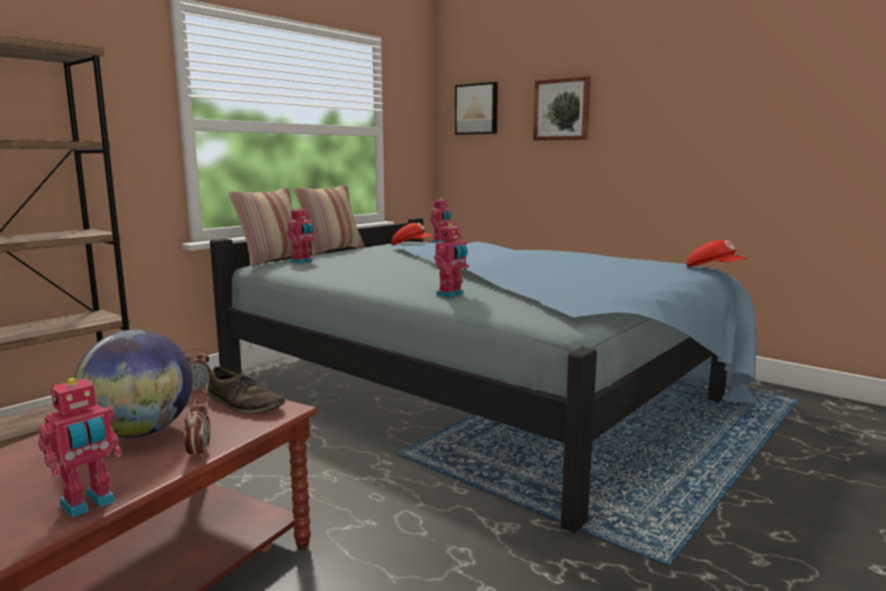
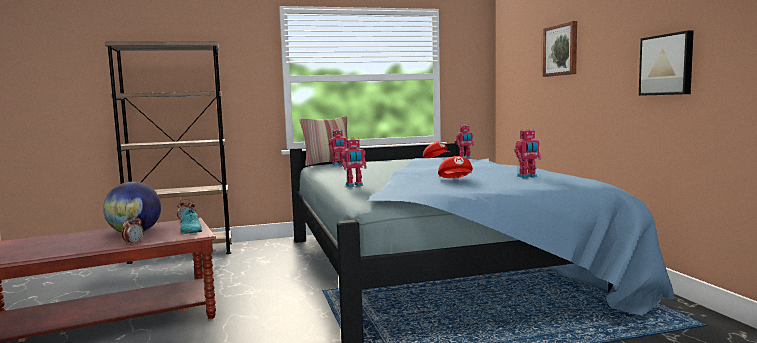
camera: 35 degrees right, 5 degrees down
(89, 504) = (70, 251): toy robot -> toy robot (527, 177)
(245, 404) = (191, 230): brown shoe -> turquoise shoe
(332, 250) = (379, 159): pillow -> none
(477, 109) = (515, 54): picture -> picture (667, 64)
(714, 269) = (596, 184): red cap -> red cap (456, 180)

